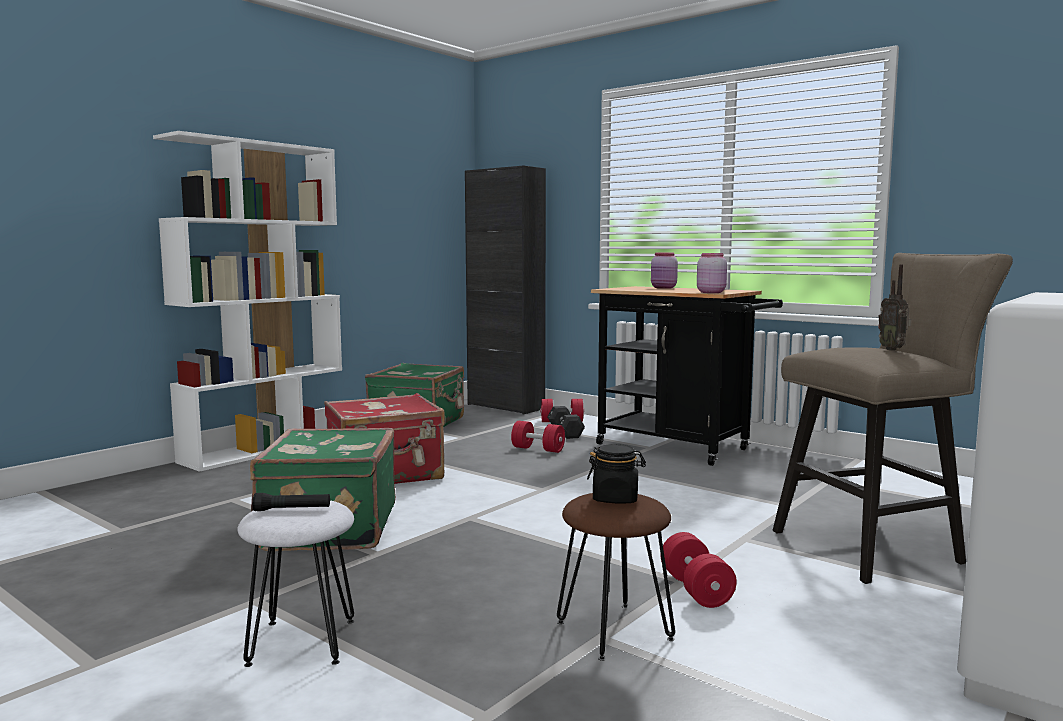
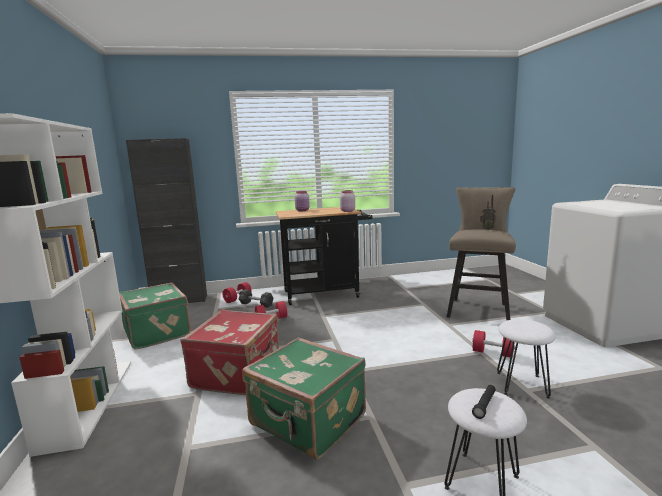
camera: 50 degrees left, 5 degrees up
(615, 631) = (522, 384): brown stool -> white stool
(616, 499) = (521, 325): black jar -> none

